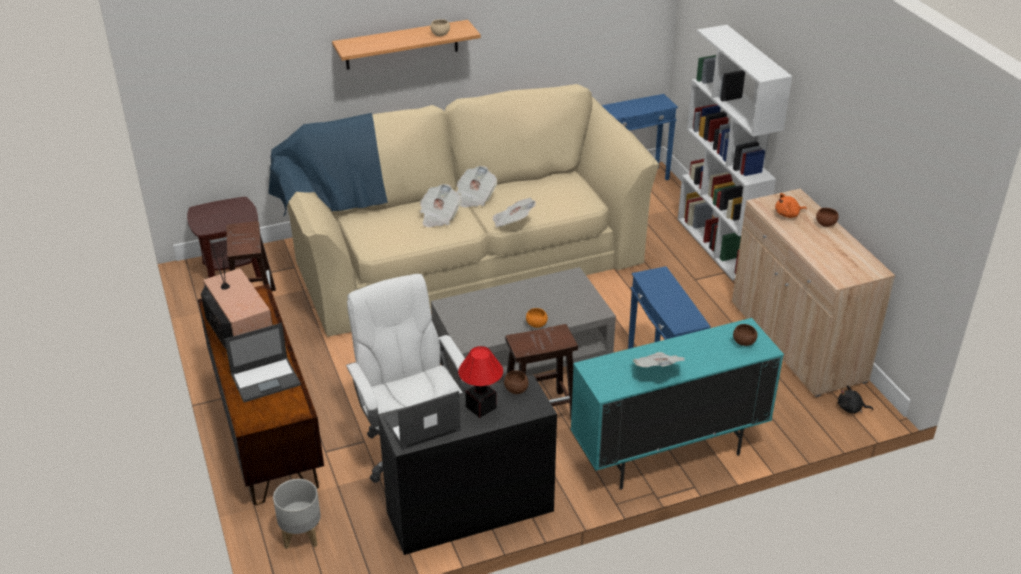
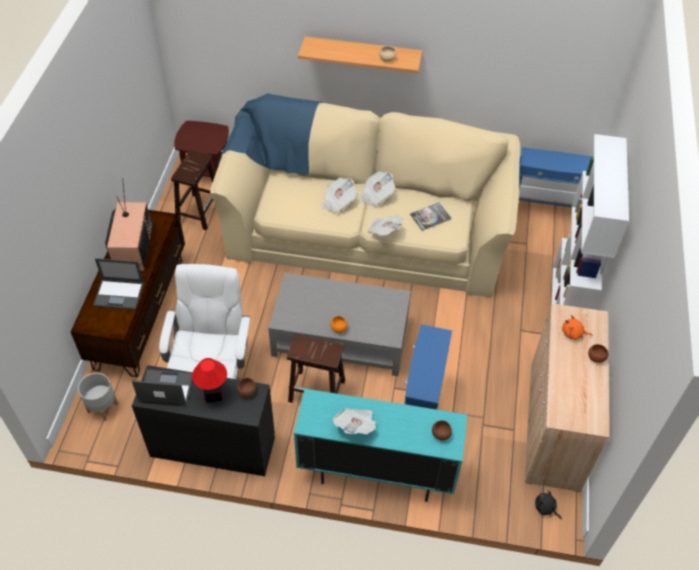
camera: 30 degrees right, 15 degrees up
(547, 195) = (430, 217): none -> book

